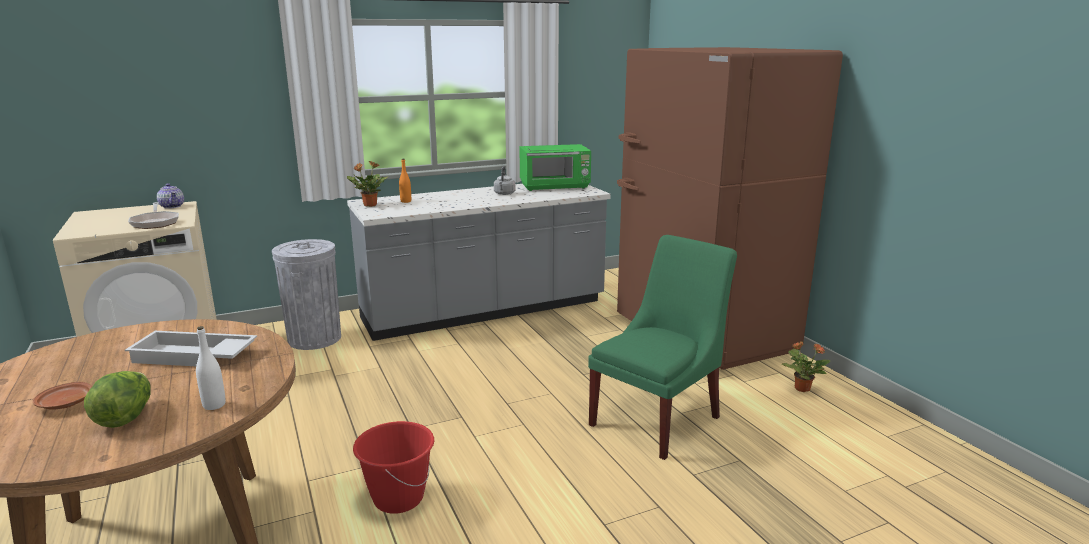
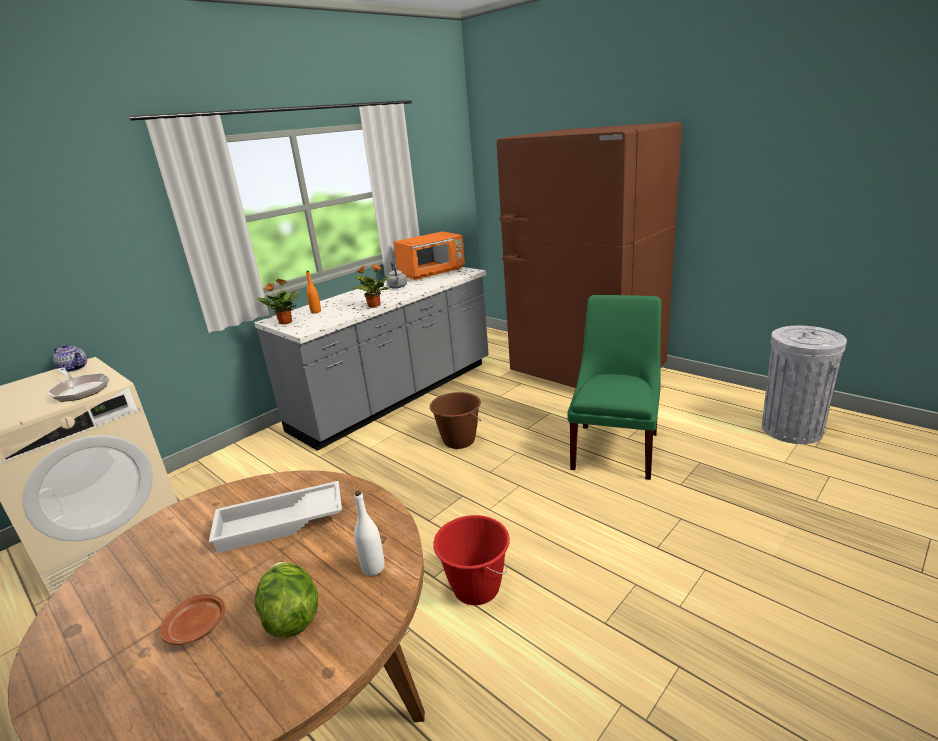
camera: 20 degrees left, 5 degrees up
(314, 338) = (257, 464): grey trash can -> grey trash can (791, 429)
(505, 367) = (459, 441): none -> brown bucket
(555, 187) = (432, 273): green microwave -> orange microwave
(801, 388) = (689, 394): potted plant -> potted plant (373, 305)

